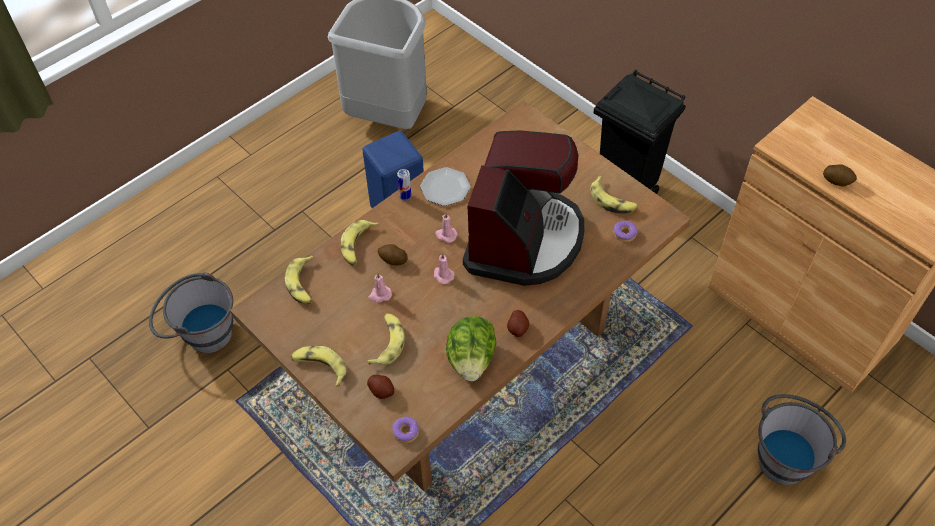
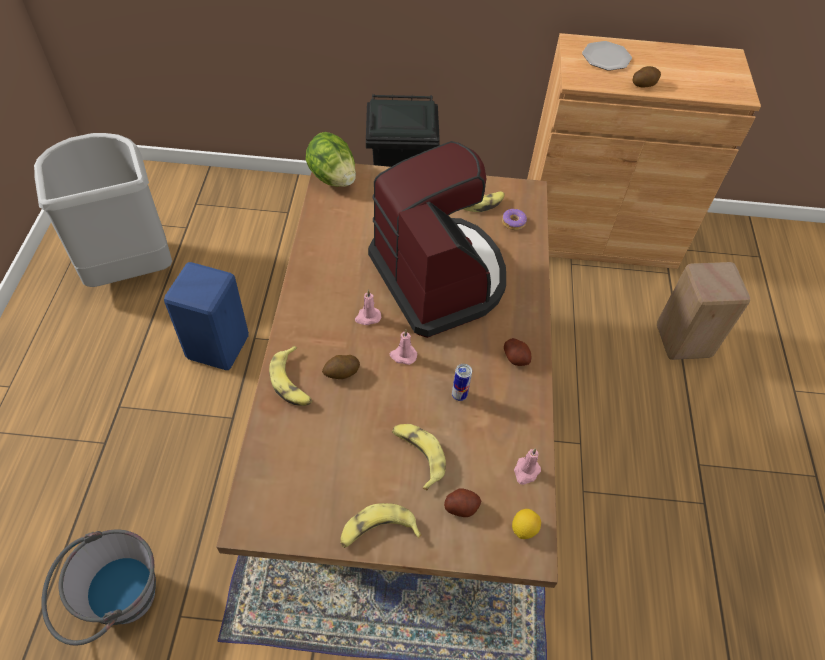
camera: 45 degrees left, 0 degrees up
(303, 285) = (274, 460): banana -> none
(380, 295) = (363, 415): pink candle -> pink candle (526, 471)
(405, 197) = (292, 306): can -> can (459, 395)
(406, 432) = (524, 528): donut -> lemon
(445, 188) = (323, 275): plate -> plate (606, 58)
(471, 359) = (508, 414): lettuce -> lettuce (332, 178)
(786, 454) = (684, 339): grey bucket -> beige stool

